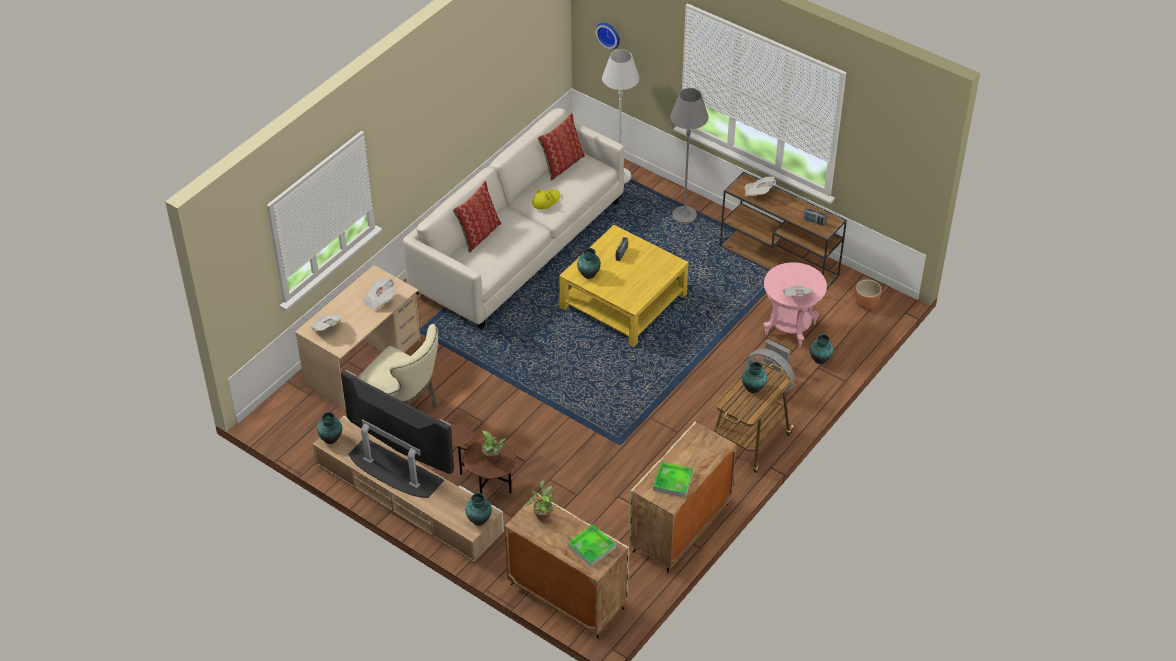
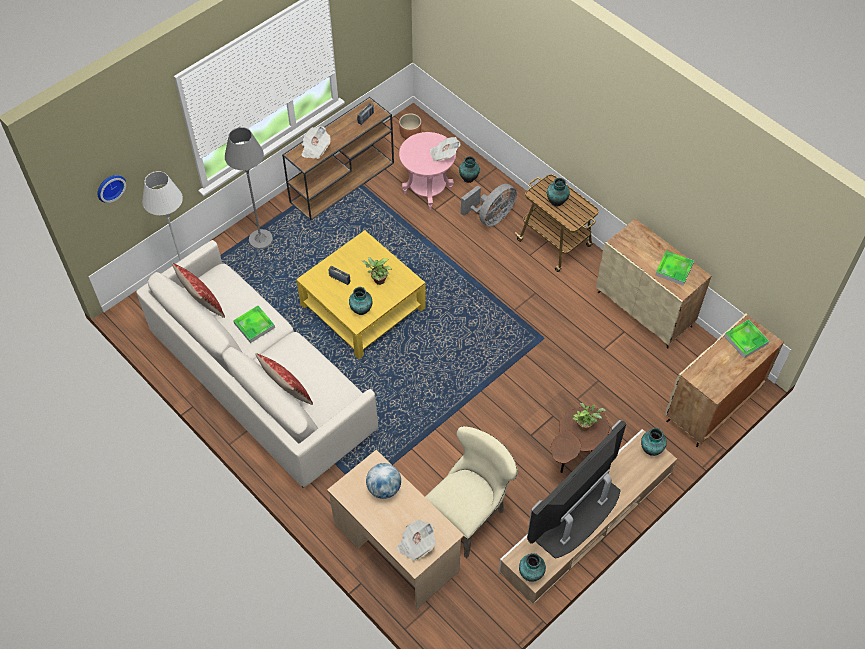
camera: 80 degrees left, 10 degrees up
(379, 300) = (384, 488): newspaper -> globe
(542, 515) = (706, 372): potted plant -> potted plant (378, 280)
(546, 200) = (254, 325): yellow hat -> tray

